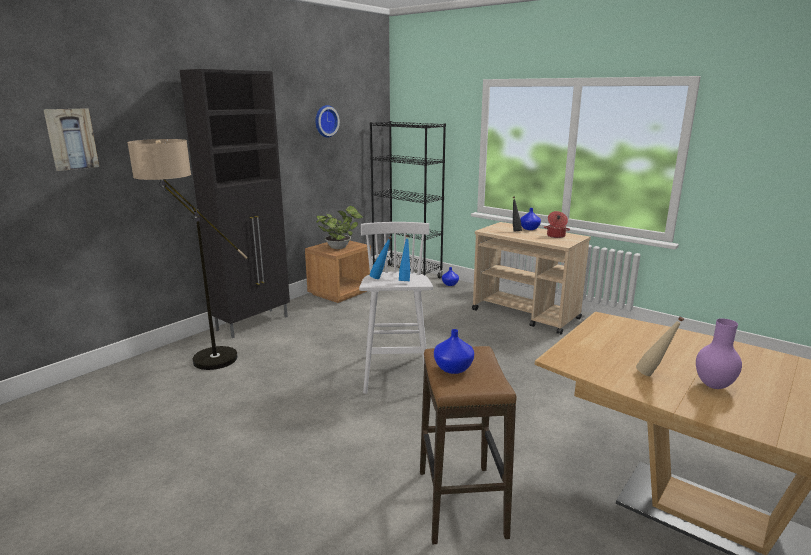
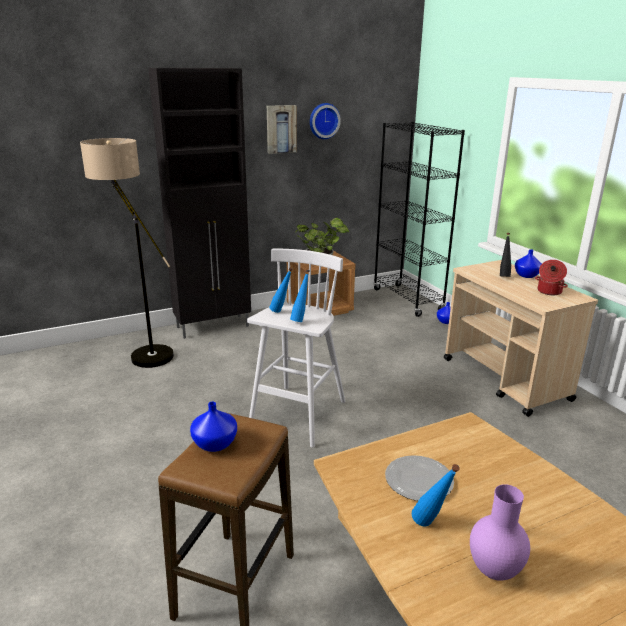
camera: 25 degrees right, 5 degrees up
(71, 139) = (40, 135): picture -> picture (281, 129)
(615, 354) = (419, 481): none -> plate
(653, 375) = (430, 527): beige bottle -> blue bottle

